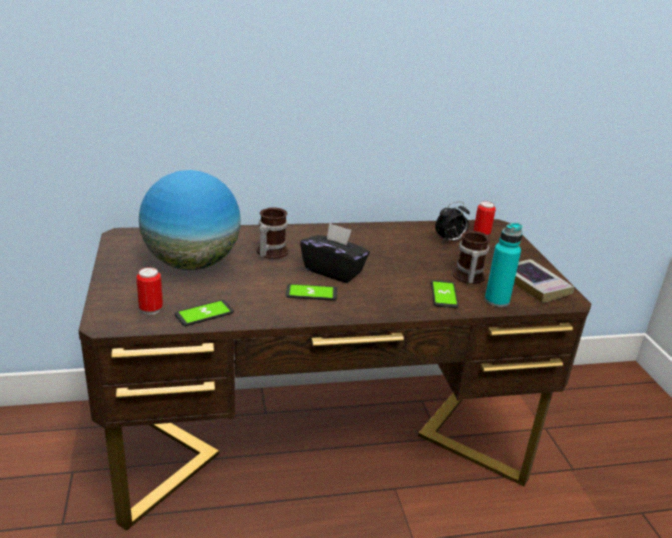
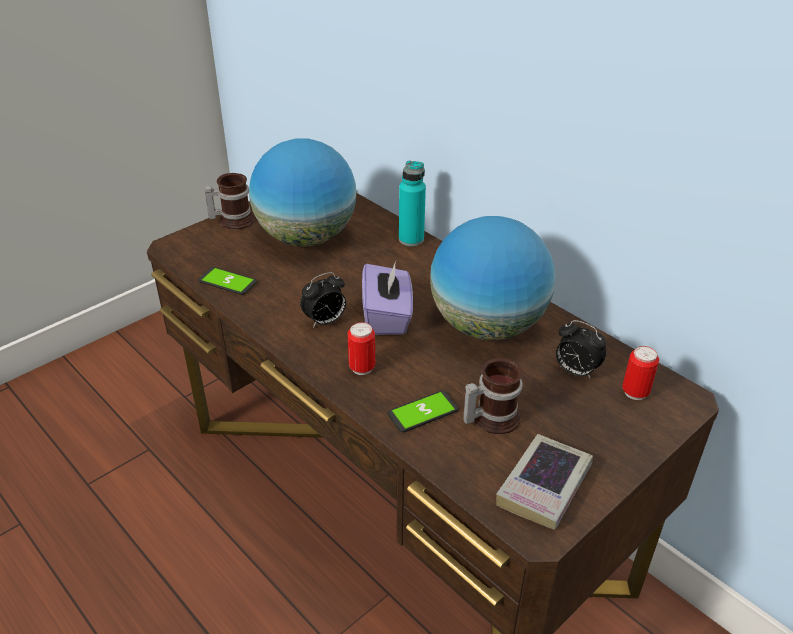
camera: 60 degrees right, 10 degrees up
(151, 309) = (210, 255): can -> can (362, 368)
(269, 252) = (378, 265): mug -> mug (233, 220)
(311, 293) = (325, 322): phone -> alarm clock
(333, 271) = (387, 317): black tissue box -> purple tissue box
(381, 246) = (487, 326): none -> globe
(497, 301) = (457, 461): turquoise bottle -> turquoise bottle (411, 239)

